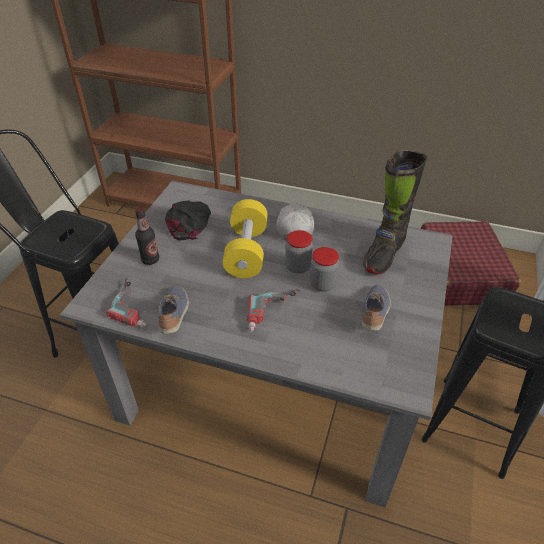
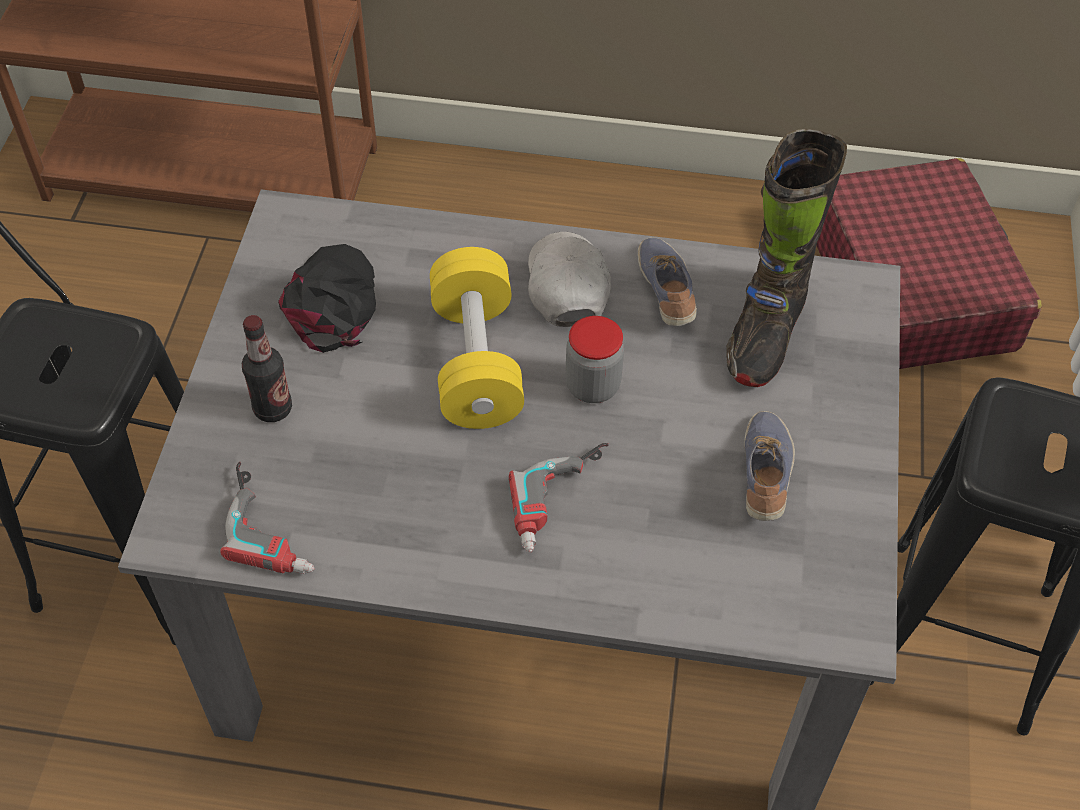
camera: 10 degrees left, 10 degrees up
(175, 314) = (362, 533): shoe -> shoe (667, 291)
(322, 284) = (651, 421): jar -> none

